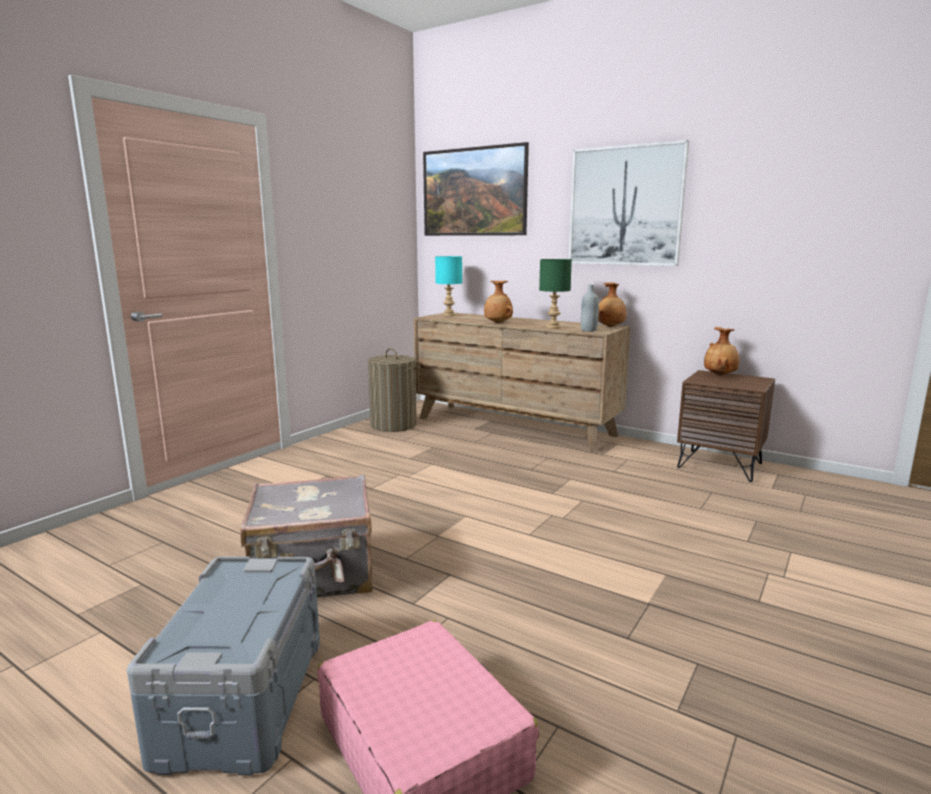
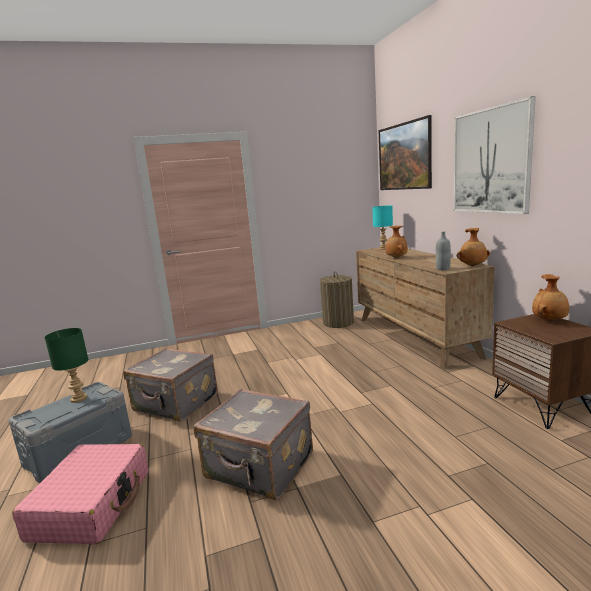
camera: 40 degrees right, 0 degrees up
(554, 327) = (424, 264): green table lamp -> green table lamp (79, 399)
(576, 602) = (259, 468): none -> grey suitcase

